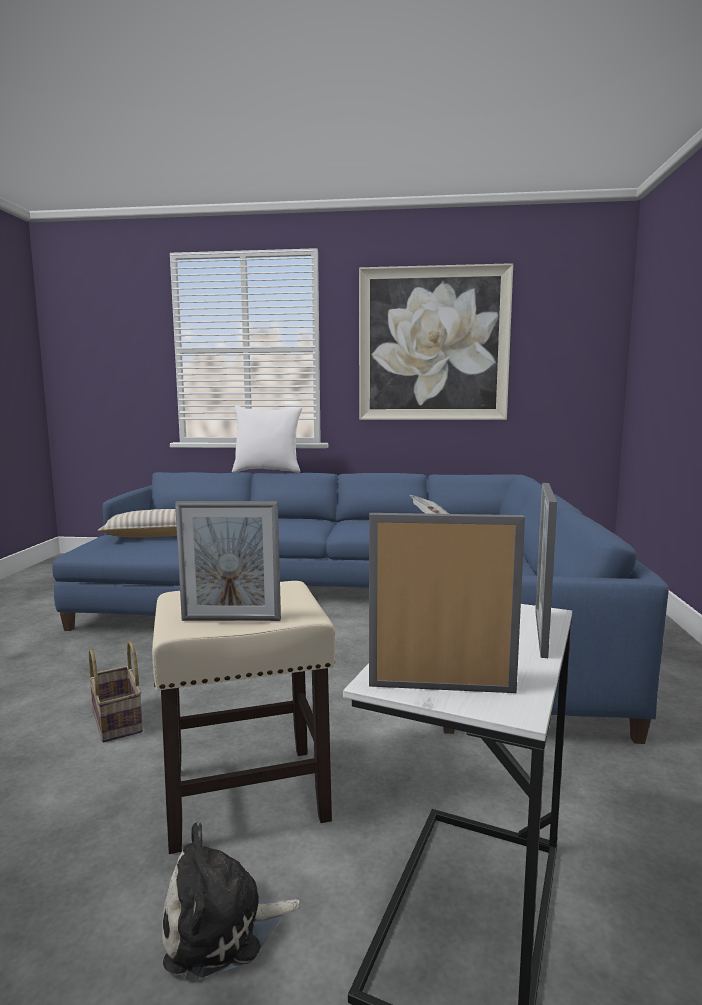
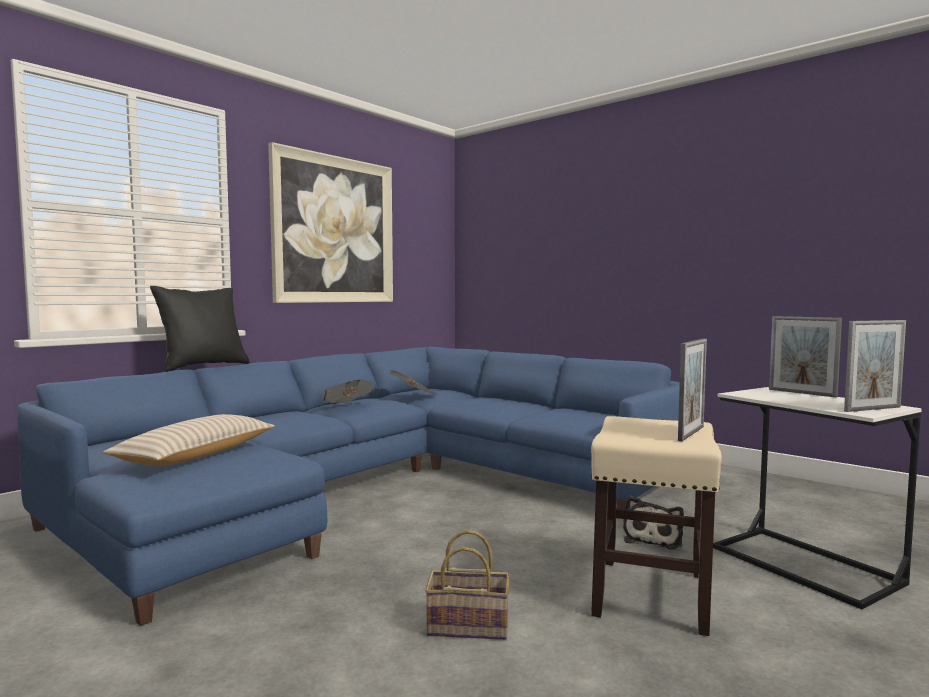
camera: 55 degrees left, 5 degrees down
(222, 926) = (794, 631): plush toy -> plush toy (653, 538)
(267, 471) = (203, 366): white pillow -> black pillow
(357, 524) = (348, 406): none -> newspaper
(441, 687) = (872, 409): picture frame -> picture frame turned 150 degrees counterclockwise

